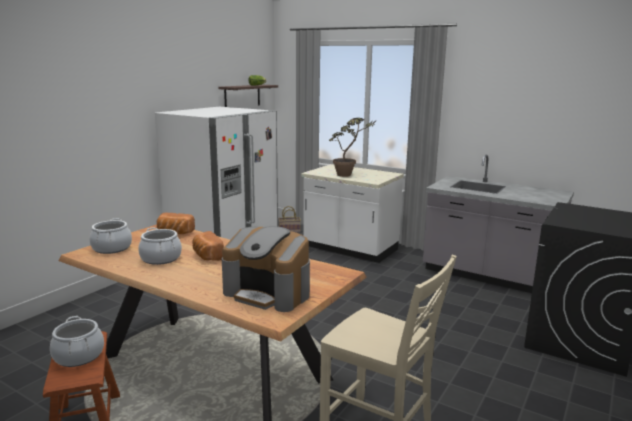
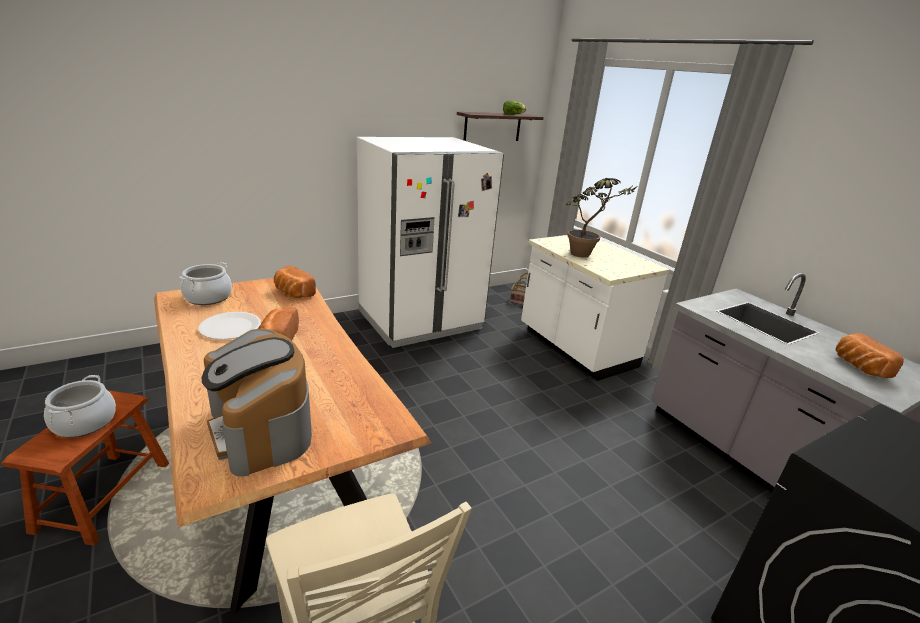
camera: 25 degrees right, 10 degrees up
(161, 258) = (230, 327): cooking pot -> white plate
(534, 195) = (858, 366): none -> bread

